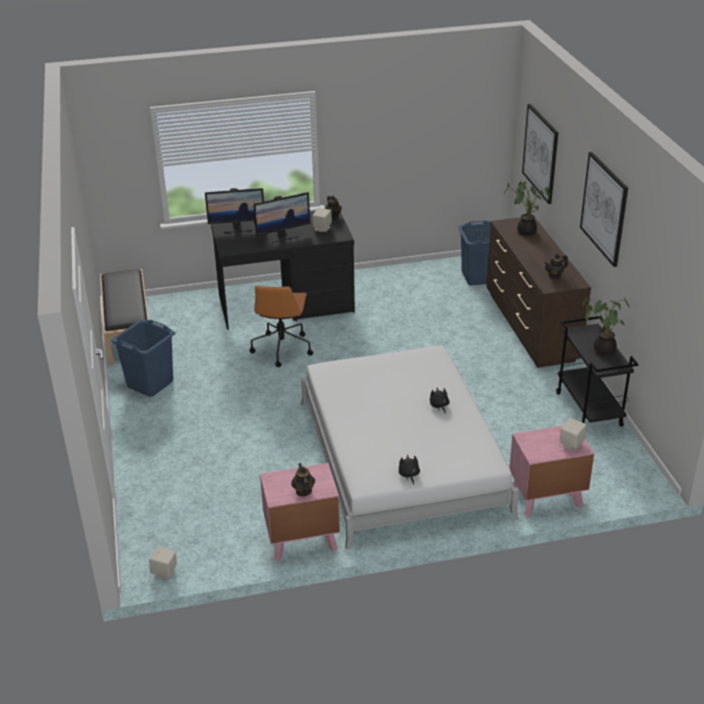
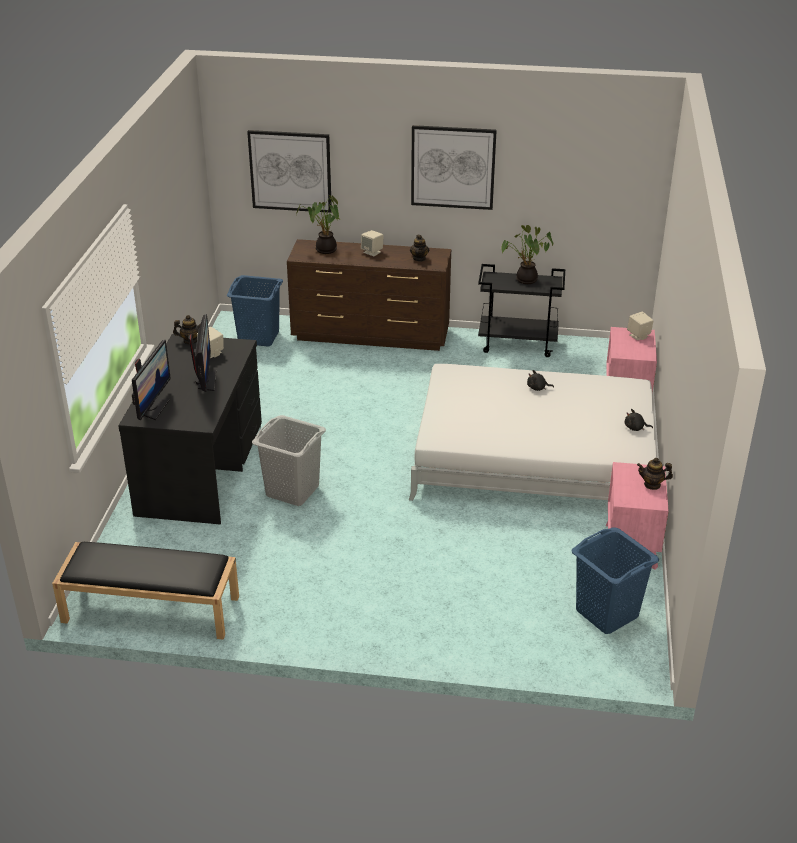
camera: 70 degrees left, 0 degrees up
(149, 384) = (293, 608): blue laundry basket -> blue laundry basket (606, 613)
(164, 572) = (649, 649): beige speaker -> beige speaker (372, 252)
(282, 348) = (292, 491): orange office chair -> grey laundry basket

